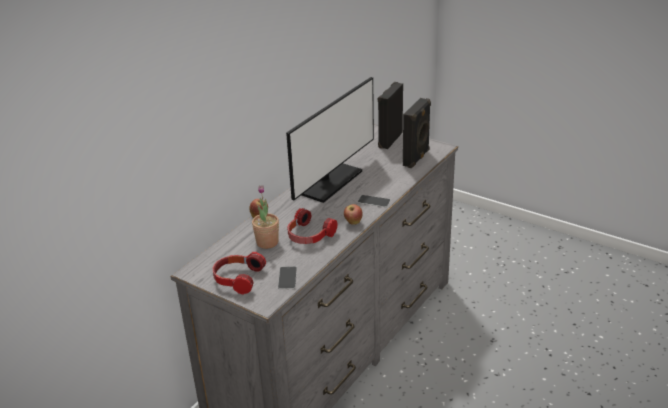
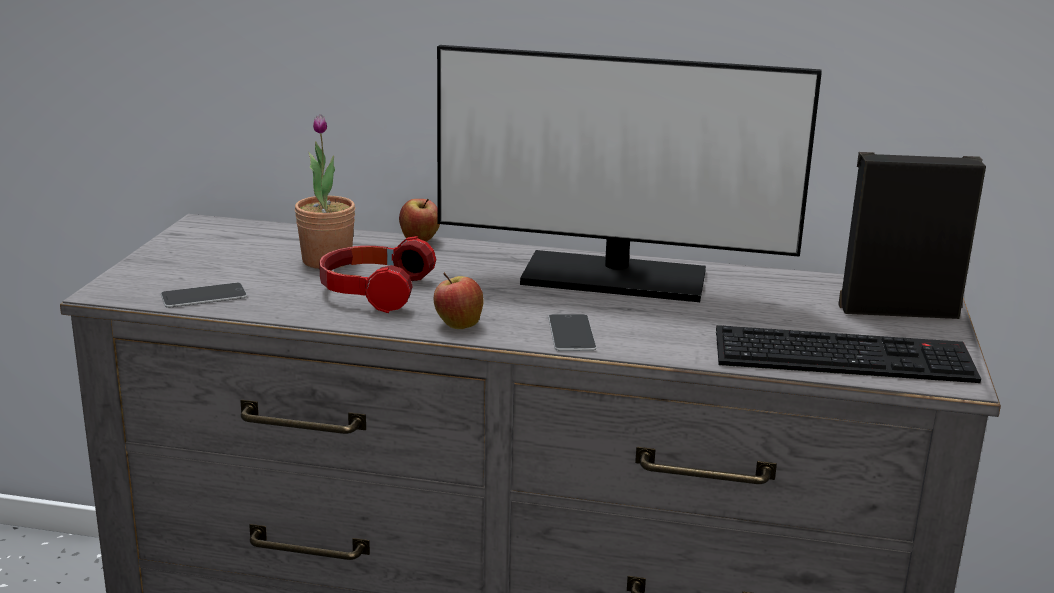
camera: 65 degrees right, 10 degrees down
(237, 279) = (188, 258): headphones -> none
(417, 158) = (845, 355): black speaker -> keyboard

